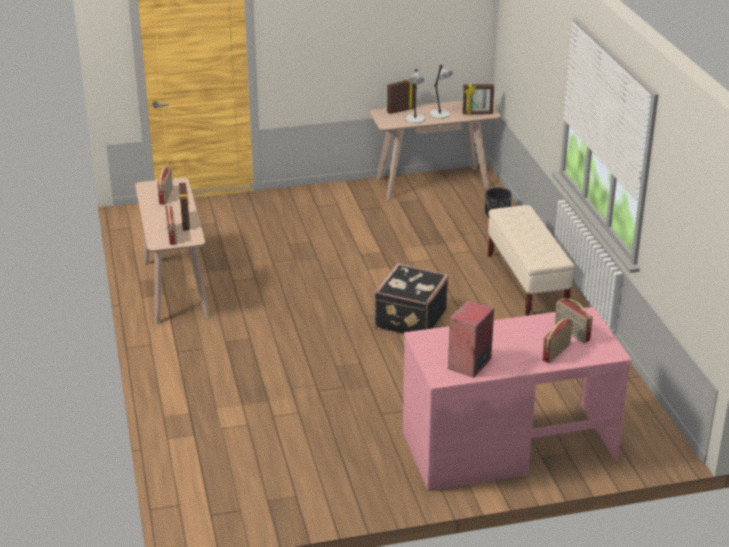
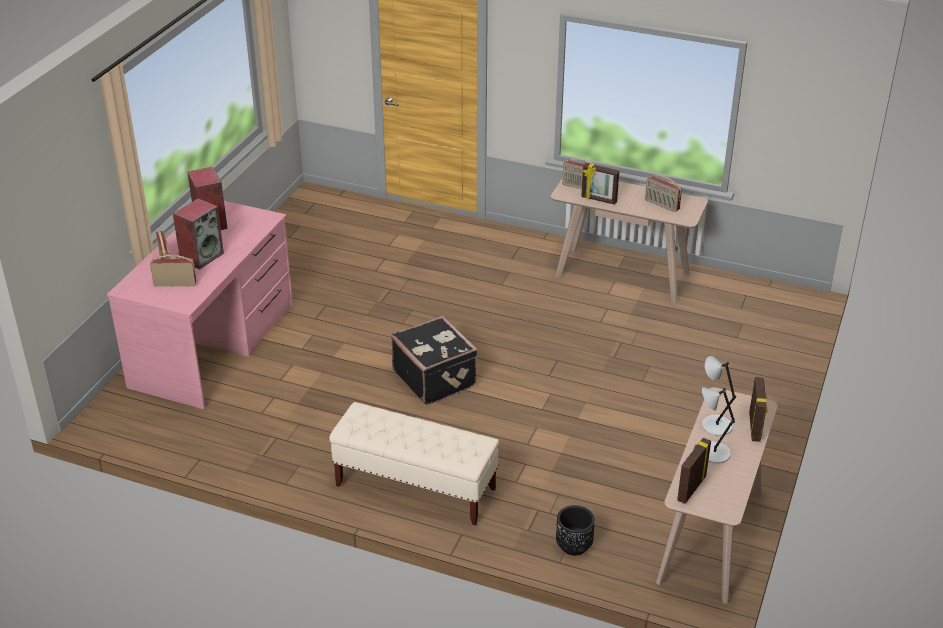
camera: 125 degrees right, 5 degrees up
(520, 341) = (202, 256): none -> speaker

